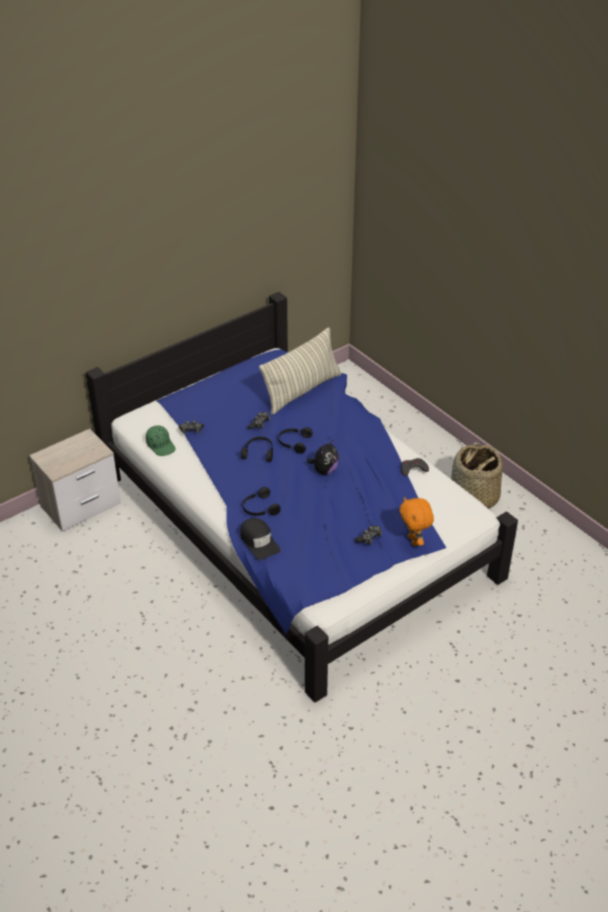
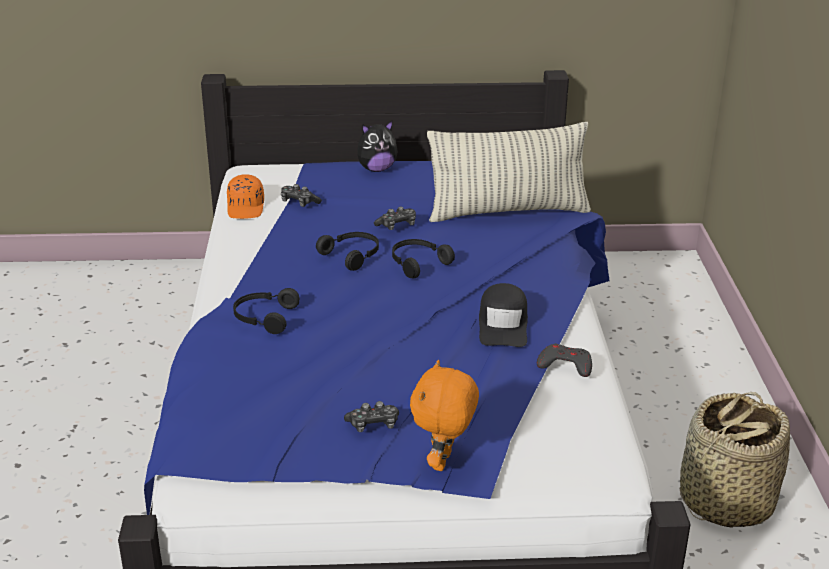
camera: 35 degrees right, 10 degrees down
(82, 505) = (163, 280): nightstand -> none
(161, 445) = (246, 207): green cap -> orange cap
(259, 542) = (209, 358): black cap -> black cap (503, 324)
(324, 470) = (420, 312): plush toy -> plush toy (376, 169)

